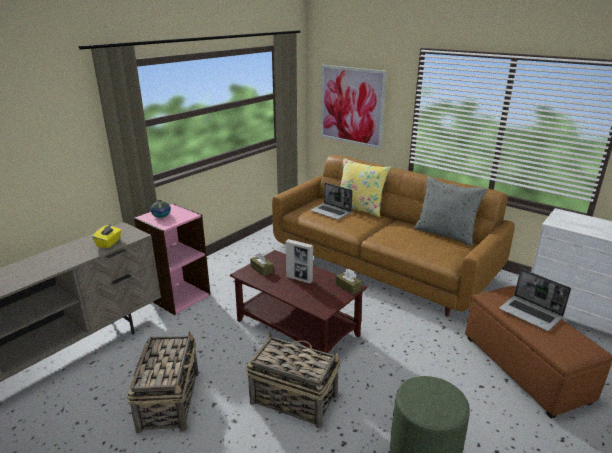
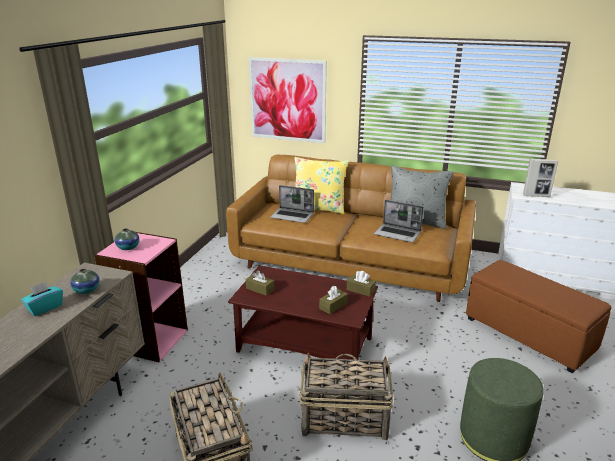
camera: 20 degrees left, 0 degrees up
(73, 250) = (45, 307): none -> turquoise tissue box
(109, 243) = (87, 290): yellow tissue box -> vase
(299, 279) = (306, 291): picture frame -> picture frame (536, 196)
(313, 296) = (333, 306): none -> brown tissue box
(531, 314) = (531, 282): laptop -> laptop (398, 234)

